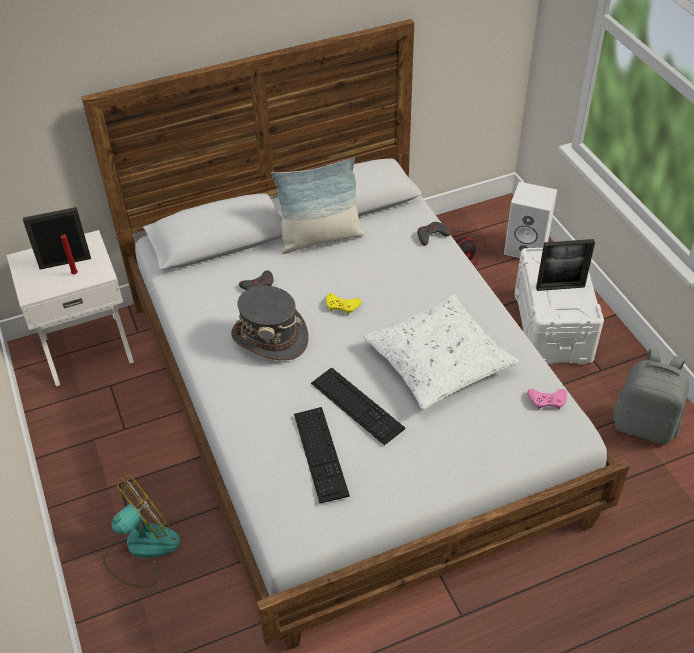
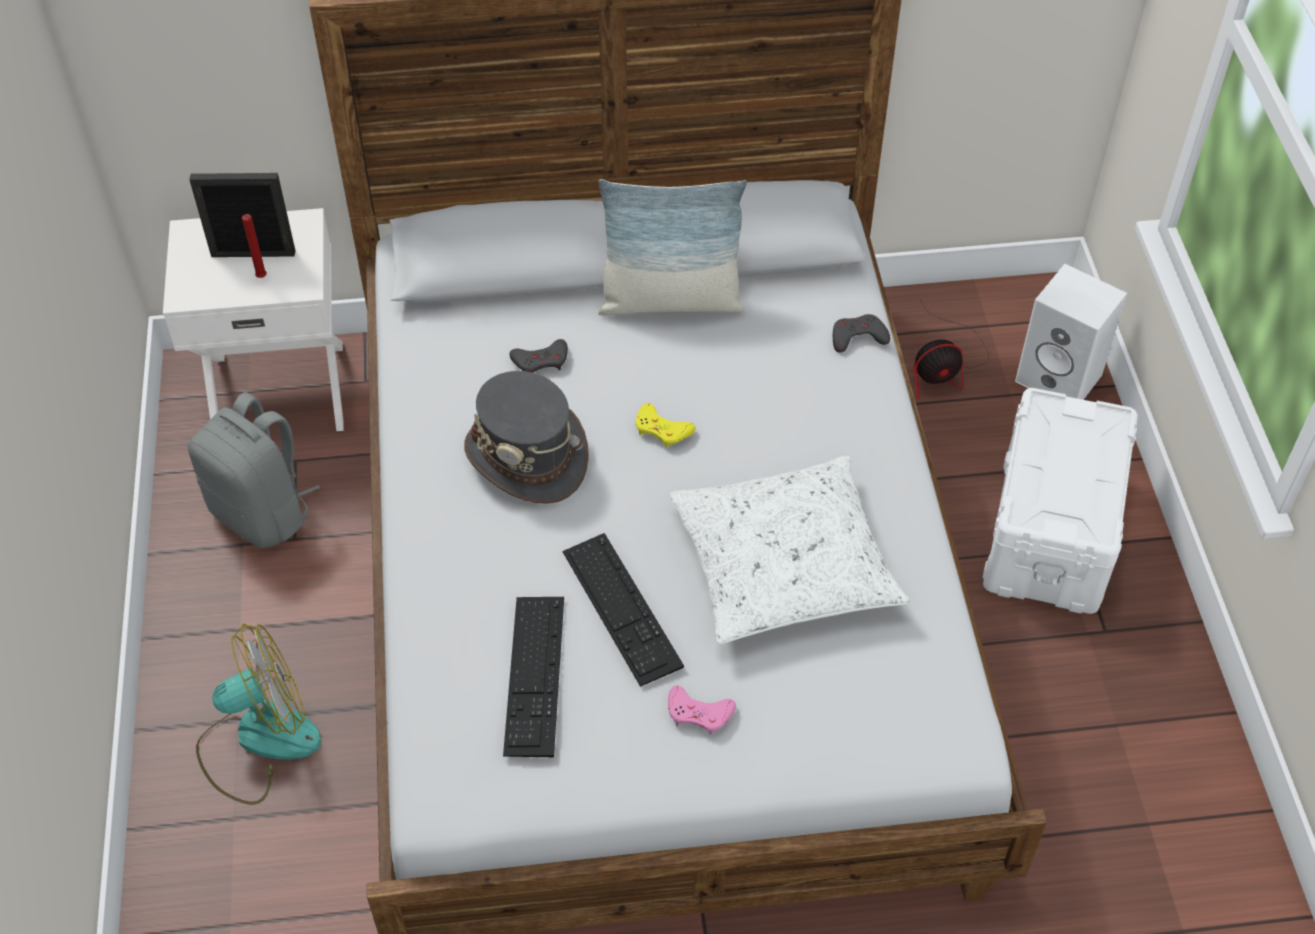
camera: 15 degrees right, 5 degrees up
(547, 401) = (938, 678): pink game controller -> pink game controller (699, 713)
(560, 287) = (1066, 473): picture frame -> none
(644, 424) = (1143, 747): grey backpack -> grey backpack (263, 513)

